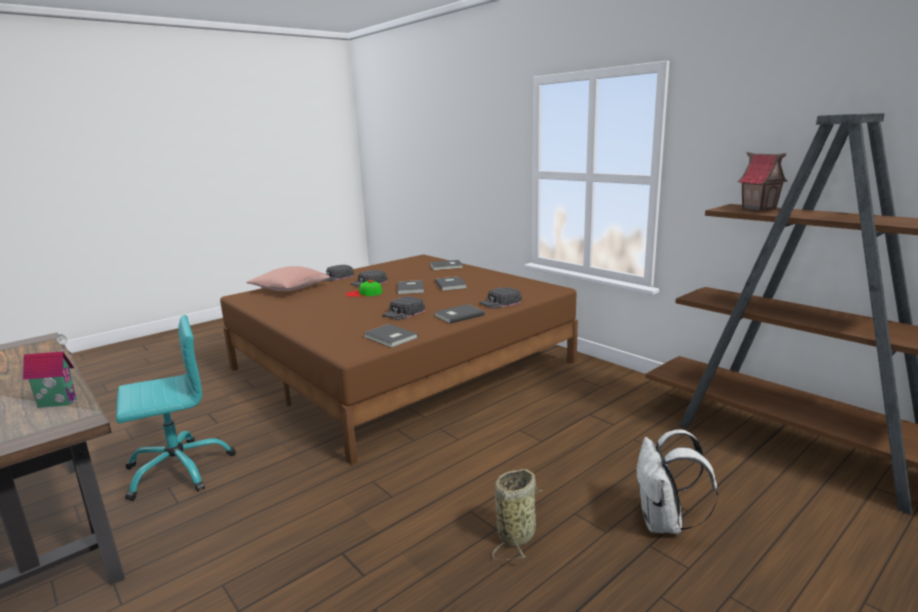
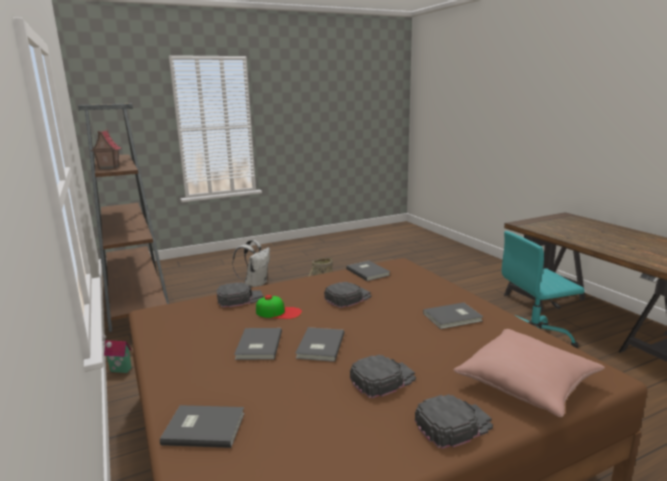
camera: 165 degrees left, 0 degrees up
(59, 402) = (549, 230): toy house -> toy house (120, 371)
(364, 293) = (391, 345): cap -> cap (278, 312)
(458, 315) = (297, 287): grey book -> grey book (453, 317)

